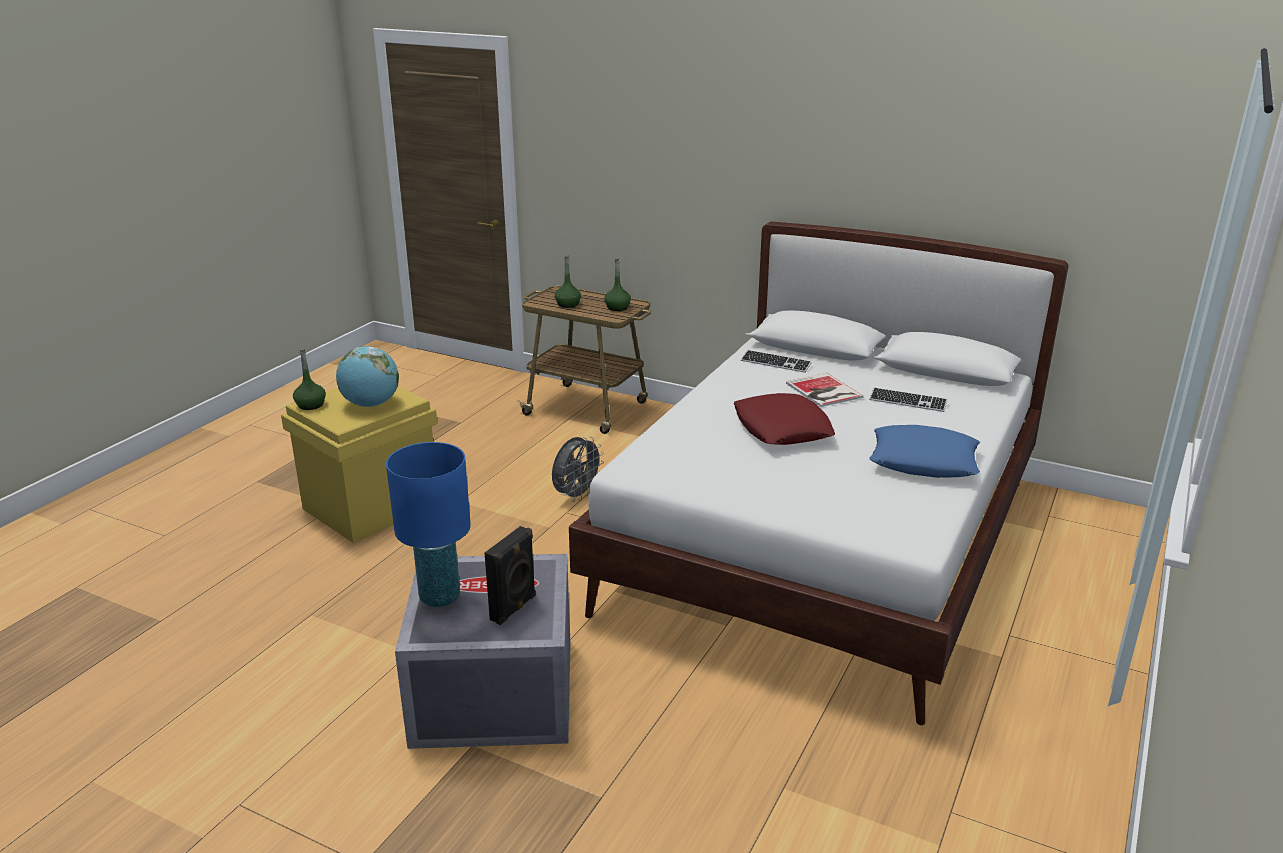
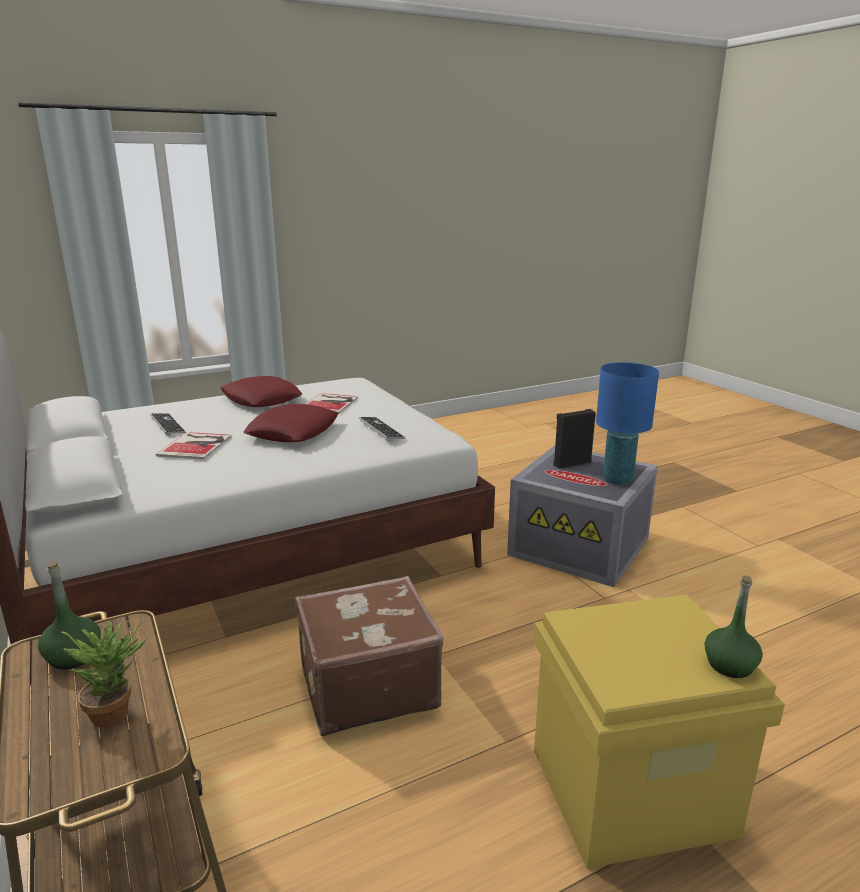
camera: 145 degrees left, 5 degrees down
(371, 404) = (631, 631): globe -> none
(568, 304) = (117, 711): green bottle -> potted plant
(576, 495) = (366, 685): grey fan -> brown suitcase
(775, 363) = (157, 480): keyboard -> keyboard (381, 429)
(838, 481) = (331, 403): none -> book
(924, 461) = (261, 399): blue pillow -> red pillow

